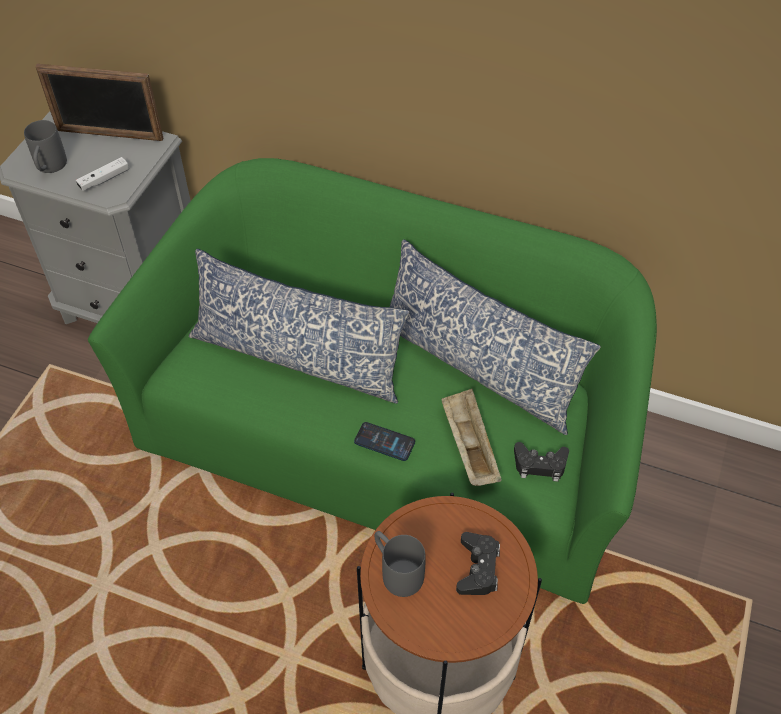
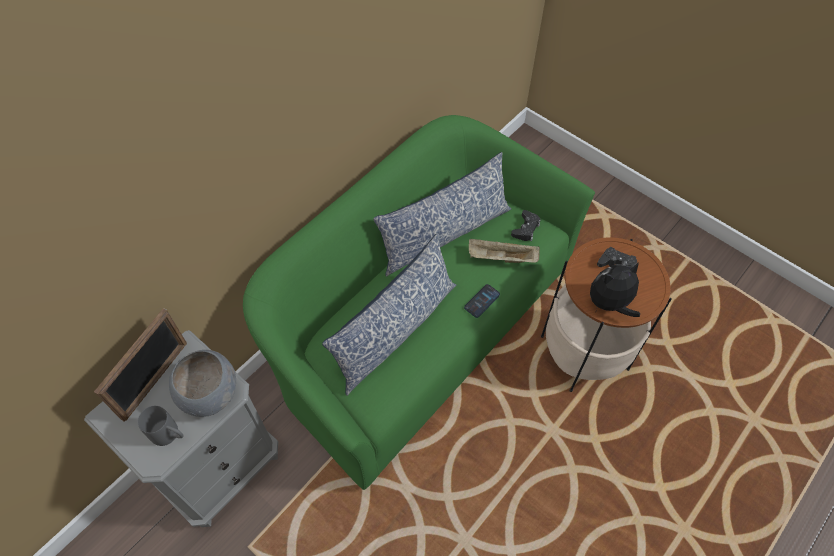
camera: 70 degrees left, 5 degrees up
(104, 179) = (208, 394): white game controller -> grey bowl
(396, 571) = (609, 304): grey mug -> plush toy

